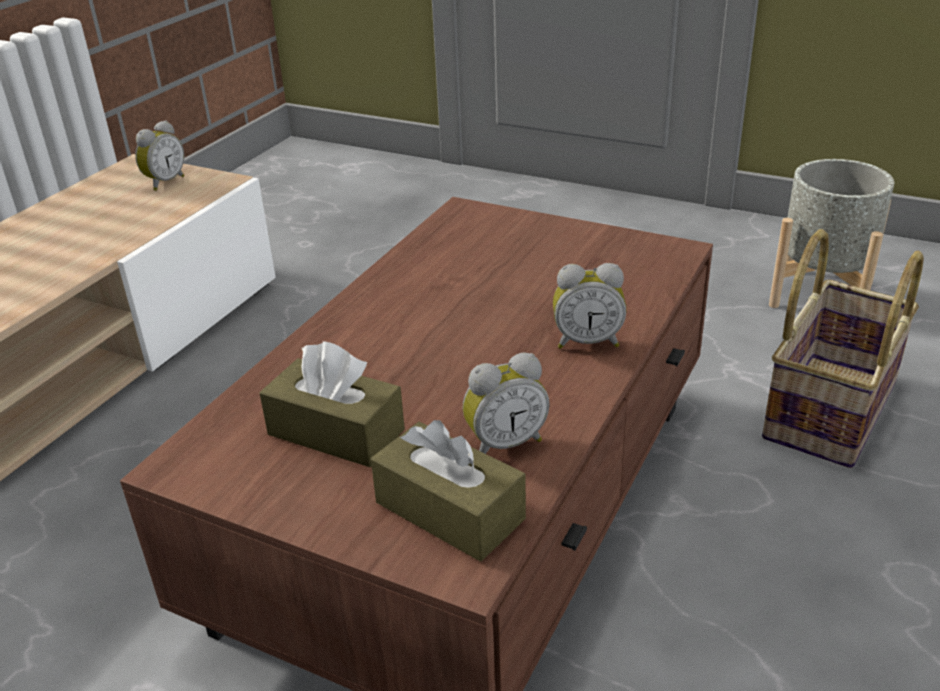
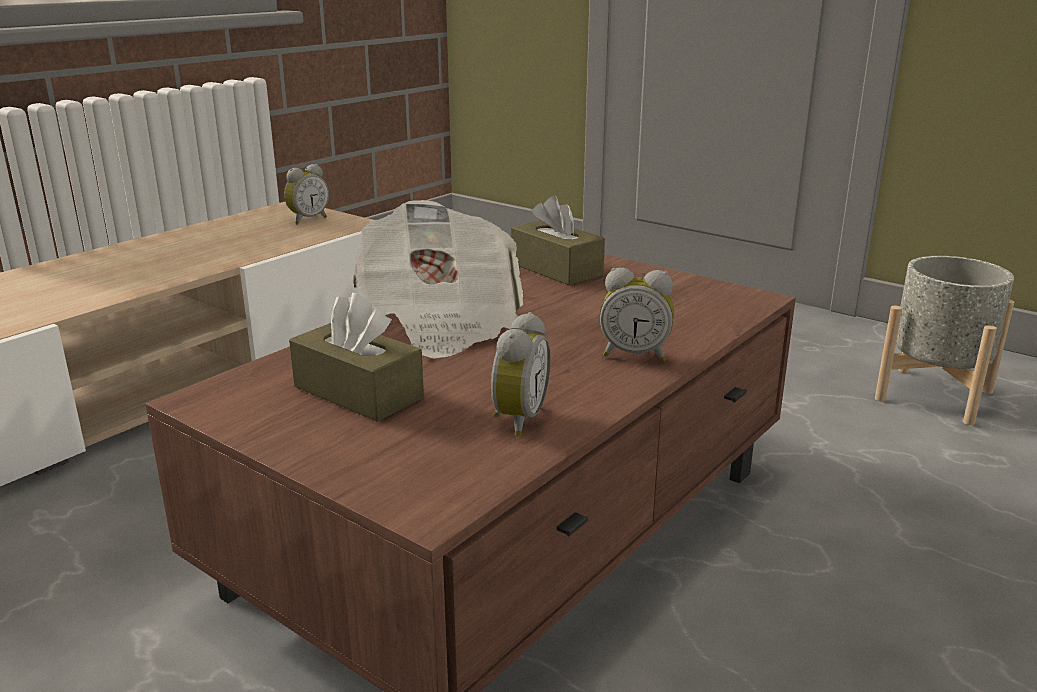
camera: 10 degrees right, 10 degrees down
(381, 324) = (441, 321): none -> newspaper
(449, 510) = (436, 463): brown tissue box -> brown tissue box (556, 269)
(504, 443) = (516, 419): alarm clock -> alarm clock turned 60 degrees counterclockwise
(828, 408) = (916, 494): basket -> none

